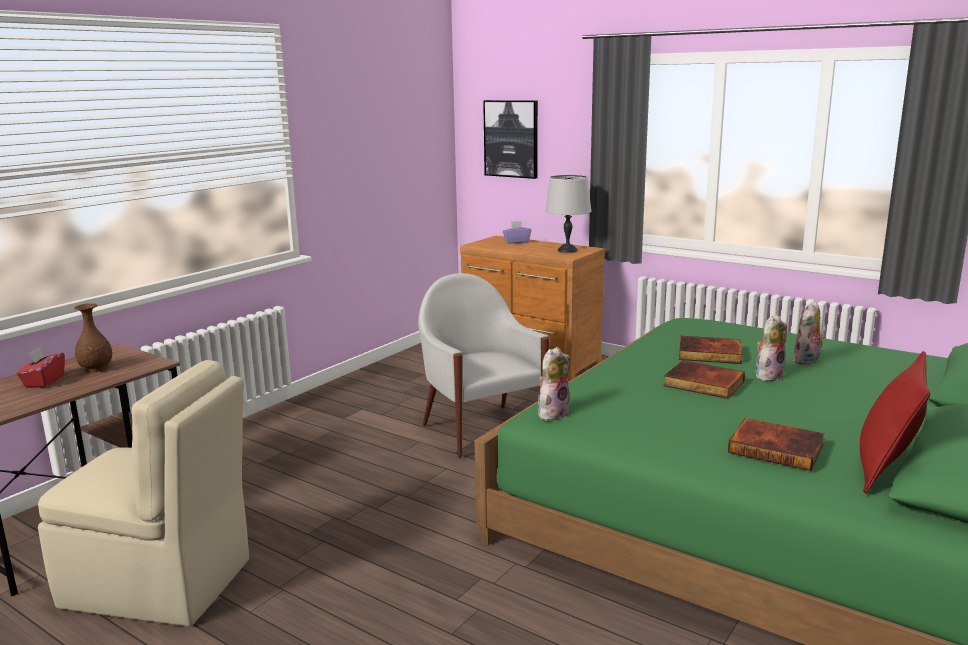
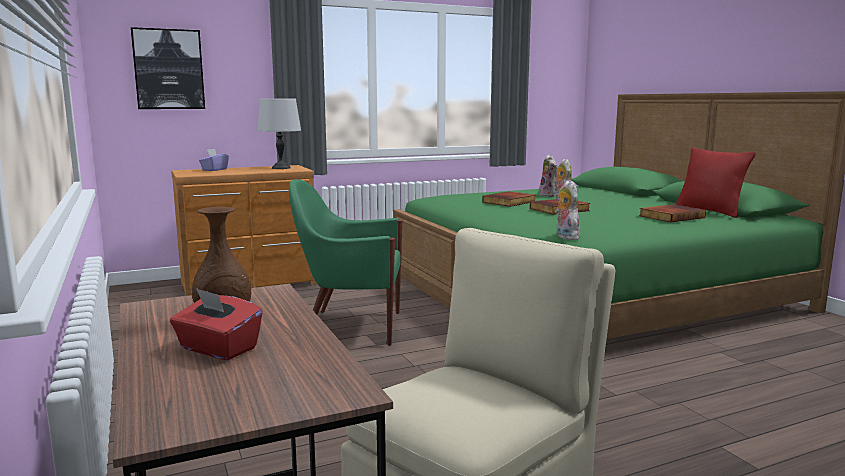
camera: 60 degrees left, 5 degrees down
(481, 430) = (350, 327): white armchair -> green armchair

